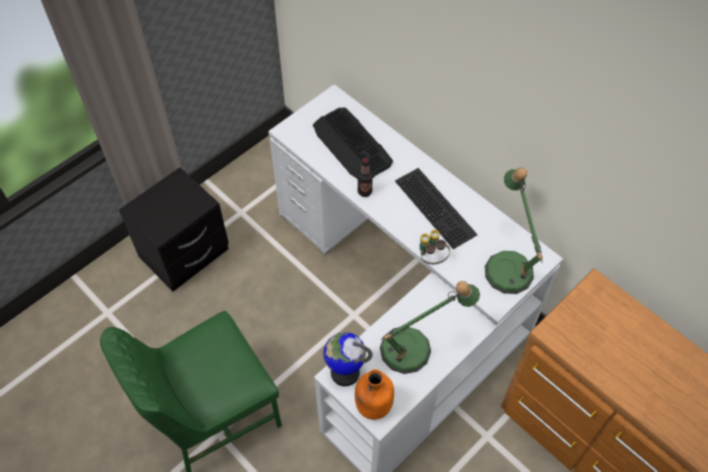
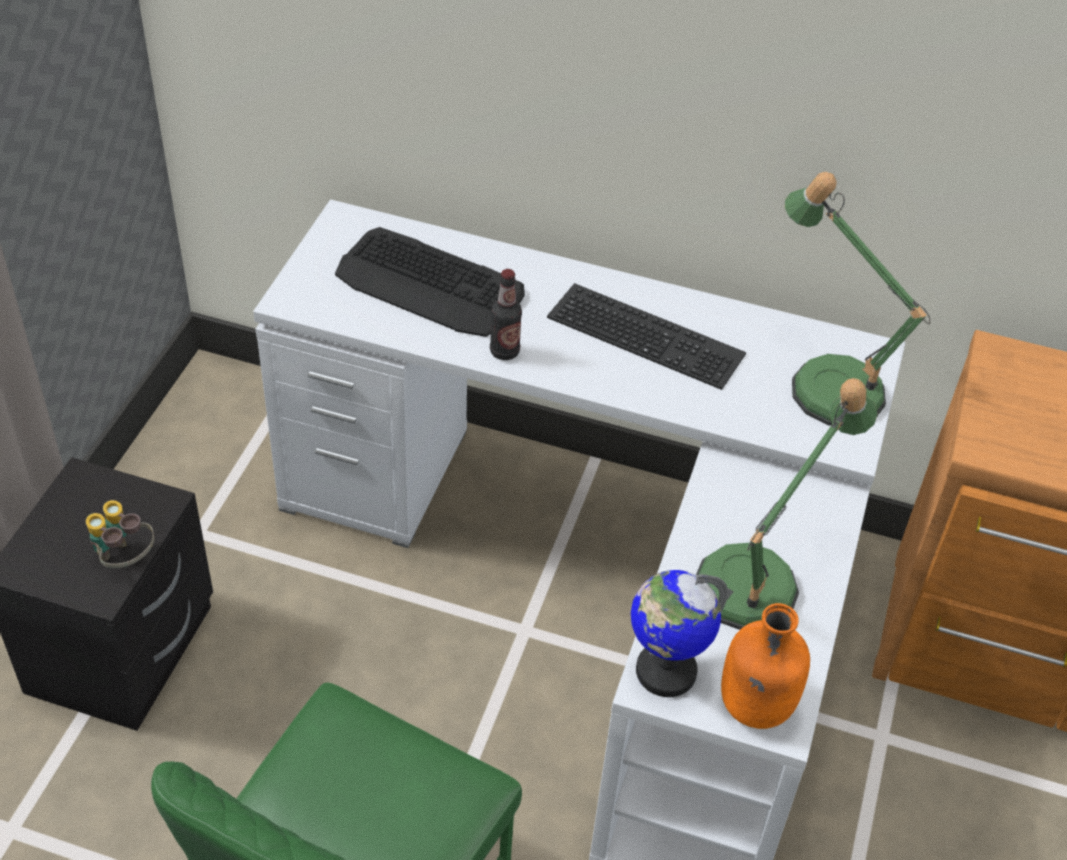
camera: 30 degrees left, 10 degrees down
(431, 258) = (695, 416): binoculars -> binoculars (124, 560)

